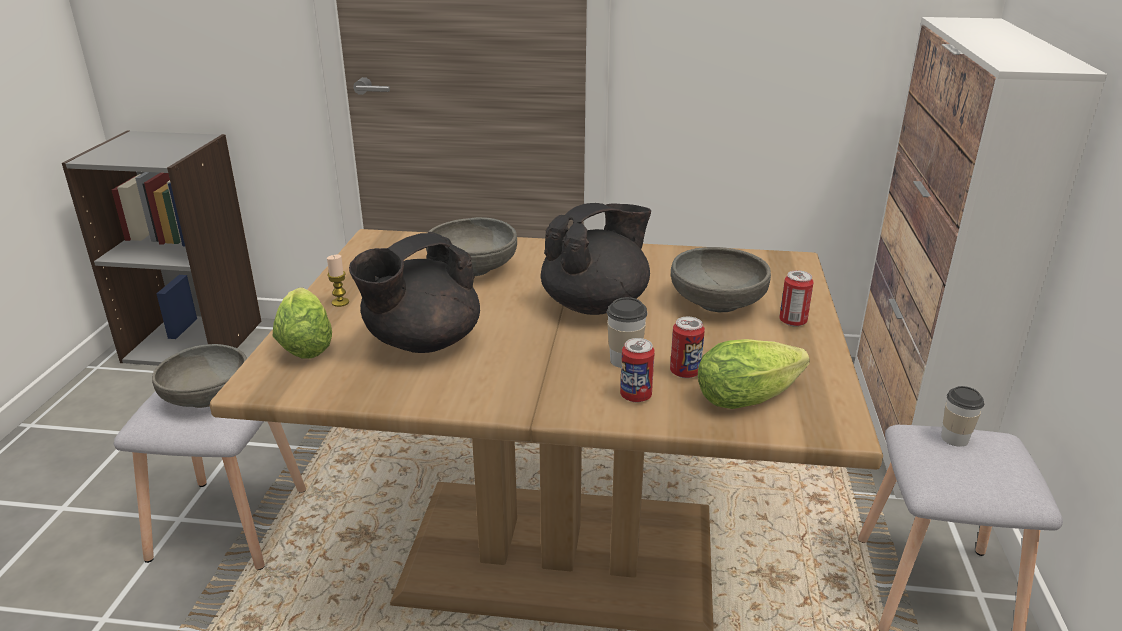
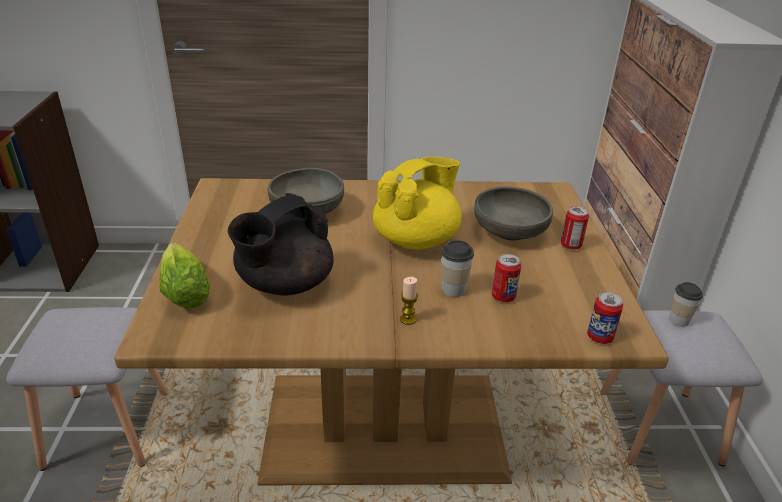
camera: 10 degrees left, 5 degrees up
(207, 397) = (84, 331): grey bowl -> none
(340, 302) = (204, 250): candle -> candle (408, 319)
(596, 305) = (416, 239): black teapot -> yellow teapot
(635, 396) = (471, 321): can -> can (599, 337)
(753, 395) = (560, 313): lettuce -> none

